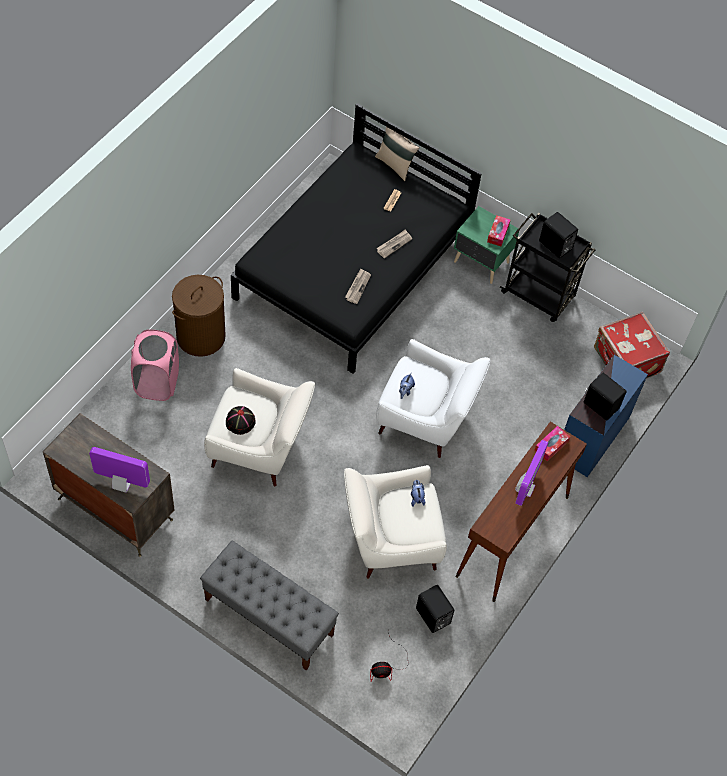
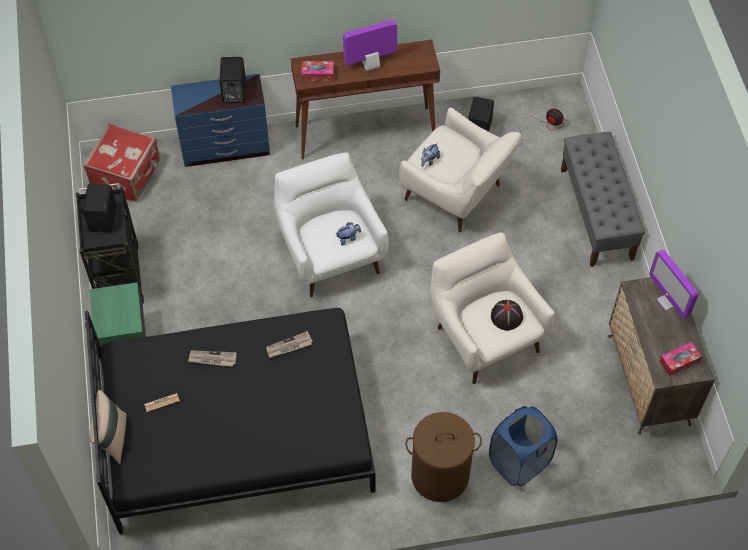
camera: 130 degrees left, 0 degrees up
(157, 383) = (519, 462): pink laundry basket -> blue laundry basket
(498, 233) = (112, 299): tissue box -> tissue box (679, 361)

